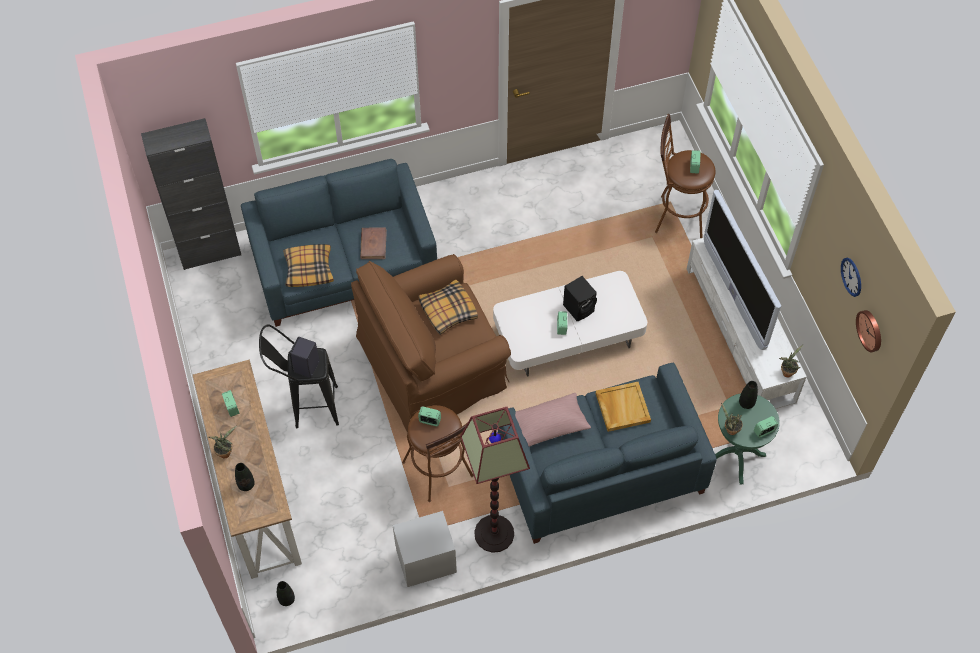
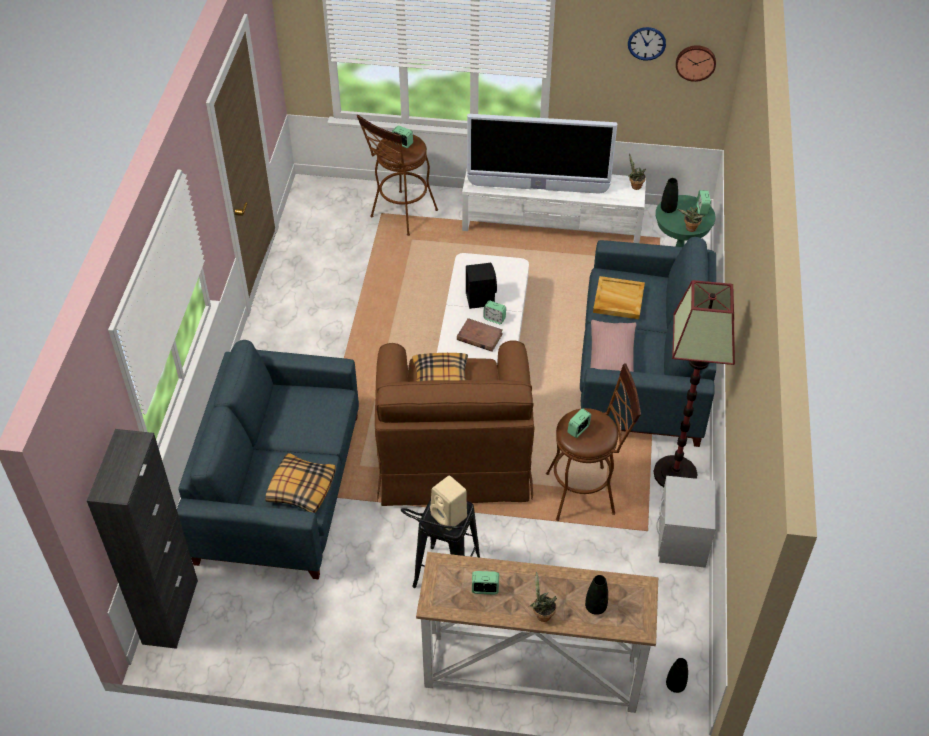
camera: 65 degrees left, 10 degrees down
(306, 367) = (450, 516): black speaker -> beige speaker
(373, 244) = (308, 420): brown book -> brown book (479, 337)

